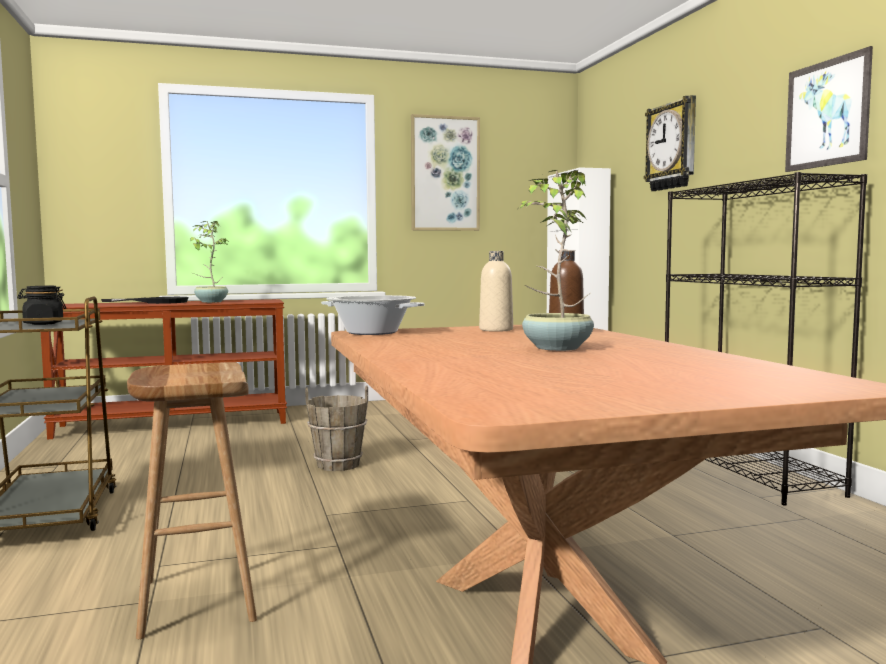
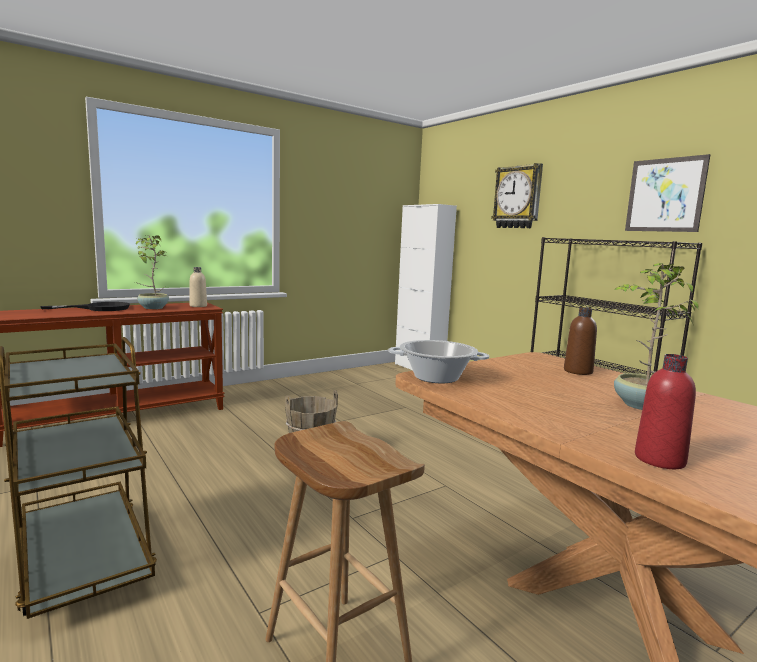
camera: 20 degrees left, 5 degrees up
(43, 323) = (75, 370): black jar -> none
(442, 368) = (659, 460): none -> red bottle
(445, 174) = (331, 199): picture -> none
(496, 330) = (518, 367): beige bottle -> beige bottle (198, 306)

